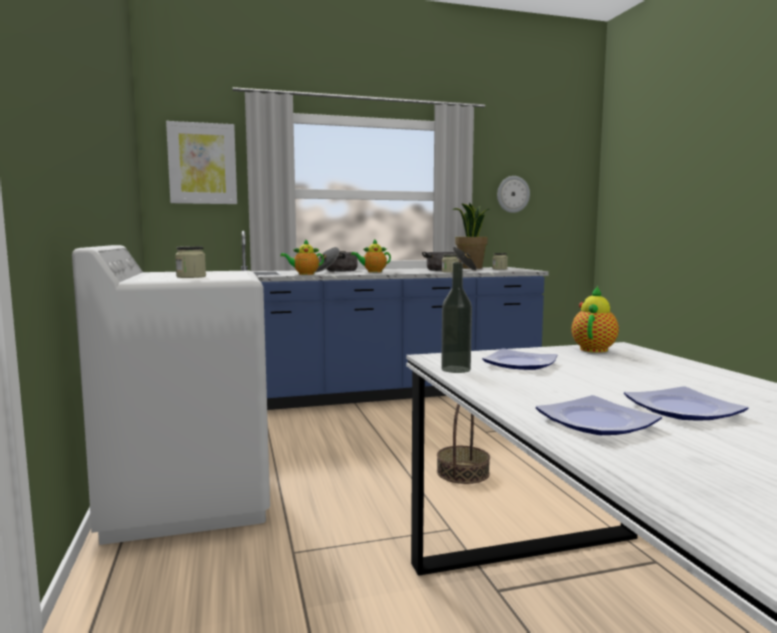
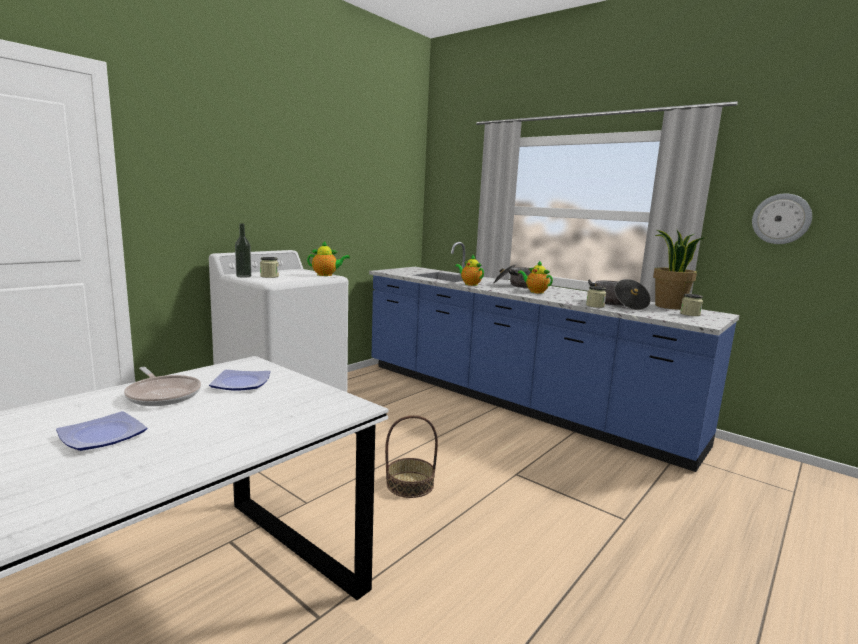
camera: 55 degrees right, 5 degrees up
(202, 163) = (459, 185): picture -> none
(455, 369) = (210, 371): bottle -> bottle (243, 276)
(539, 387) = (163, 394): none -> frying pan
(594, 349) = (330, 400): teapot -> teapot (326, 275)
(598, 423) = (66, 415): plate -> none

